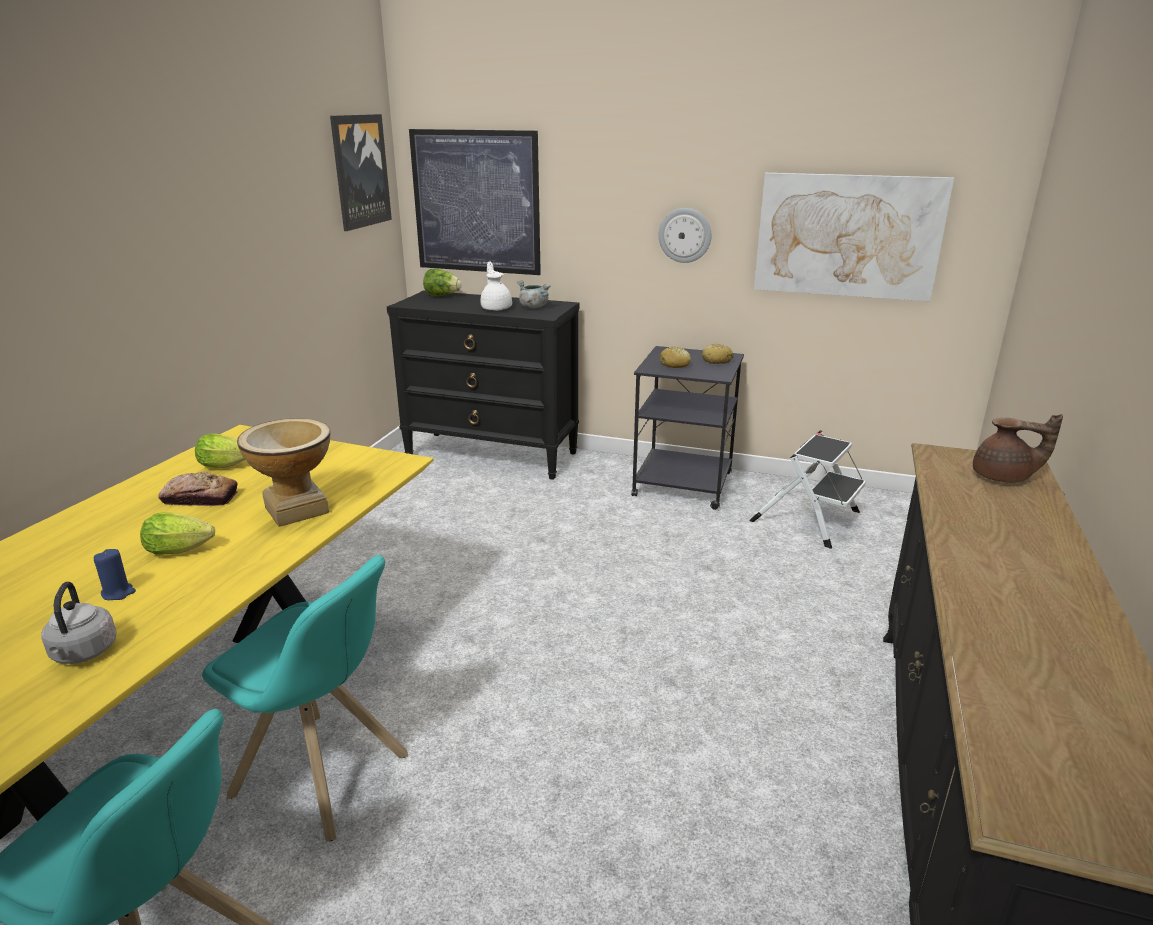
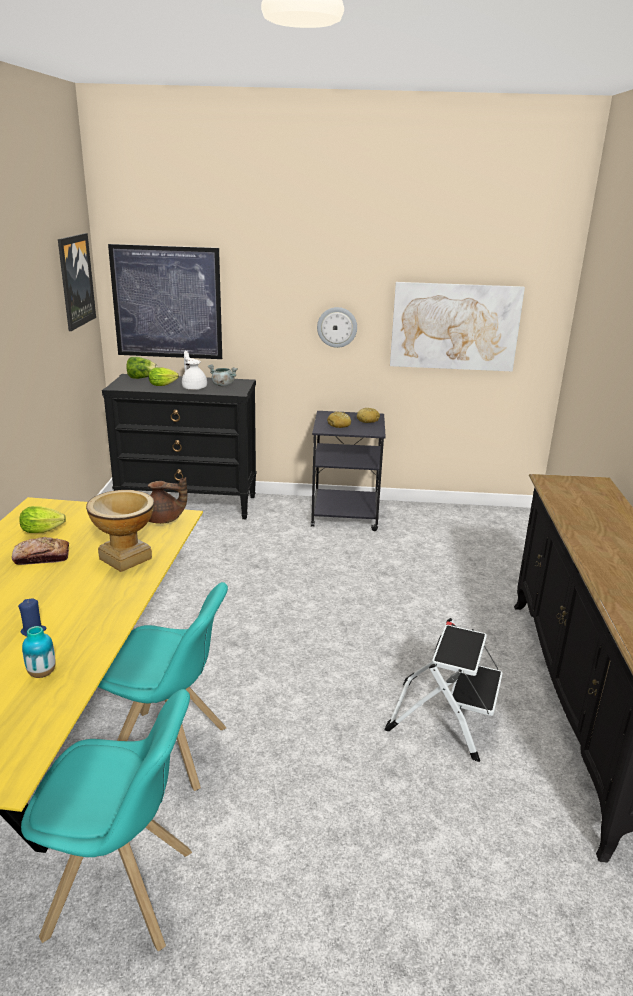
camera: 15 degrees left, 0 degrees up
(83, 653) = (42, 673): grey kettle -> vase
(183, 550) = (59, 596): lettuce -> lettuce (164, 385)
(806, 518) = (440, 531): step ladder -> step ladder (443, 715)
(1003, 477) = (591, 492): brown teapot -> brown teapot (164, 520)

